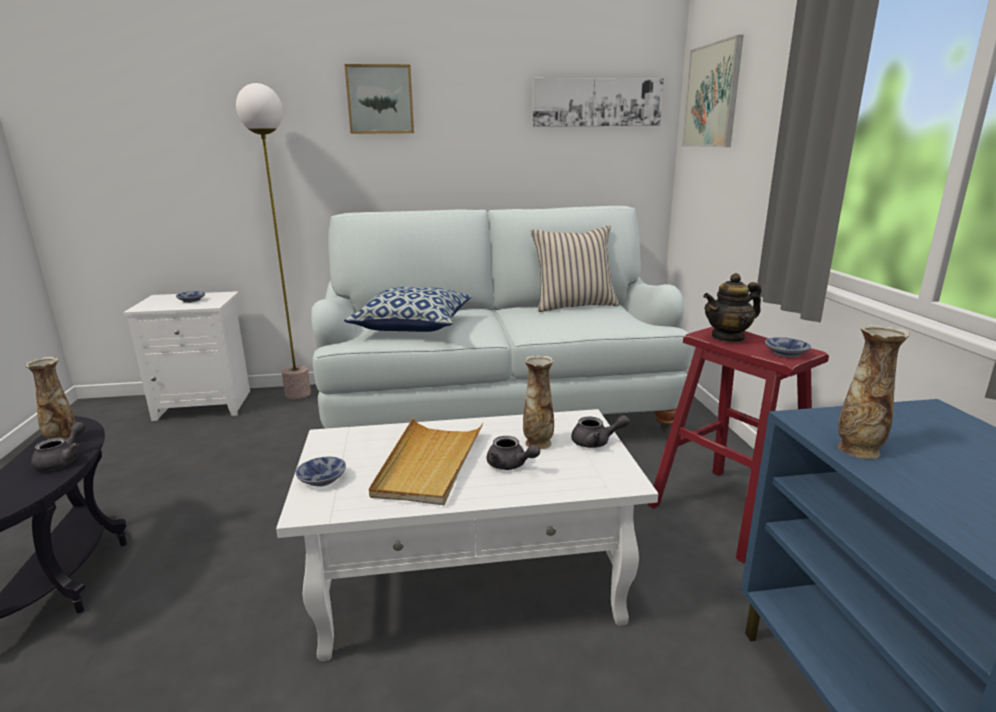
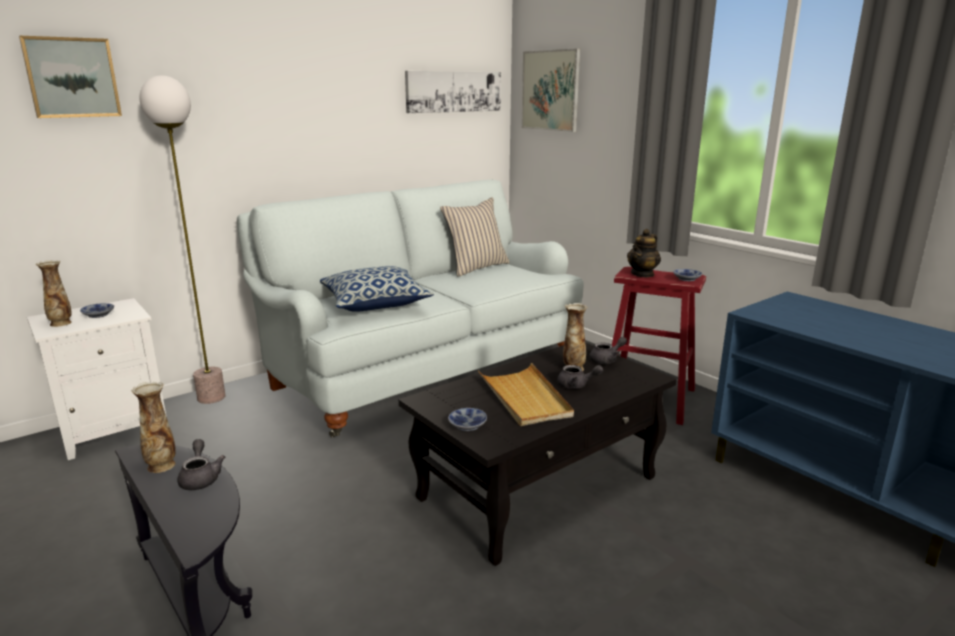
camera: 30 degrees left, 0 degrees up
(380, 99) = (274, 90): picture -> picture (72, 78)
(472, 582) = (539, 487): white coffee table -> black coffee table
(858, 449) = (789, 322): vase -> vase (61, 323)

